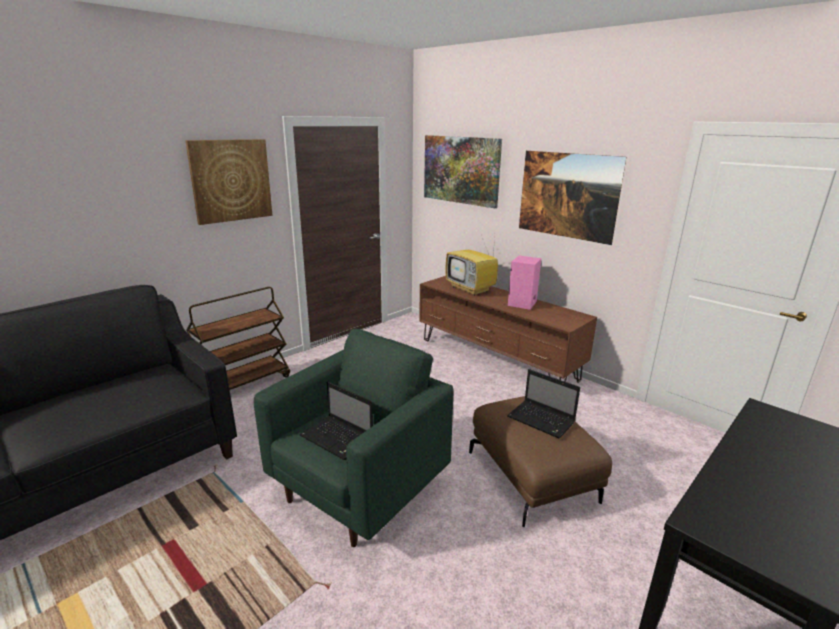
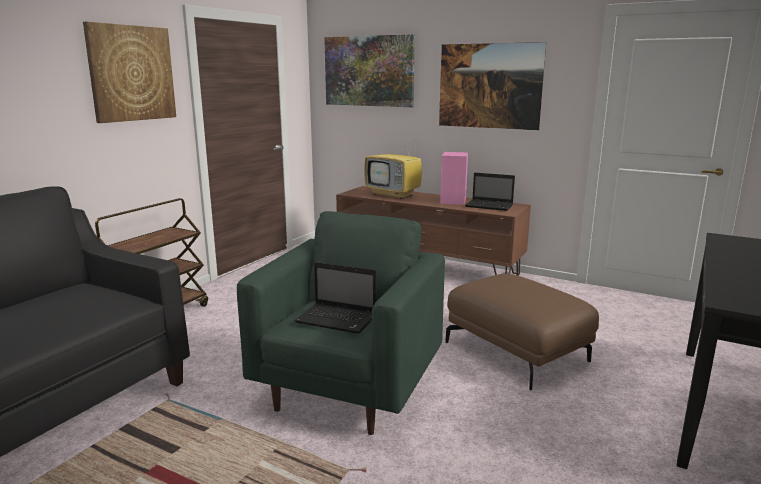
camera: 15 degrees left, 5 degrees down
(542, 420) = (524, 288): laptop -> laptop (490, 206)

